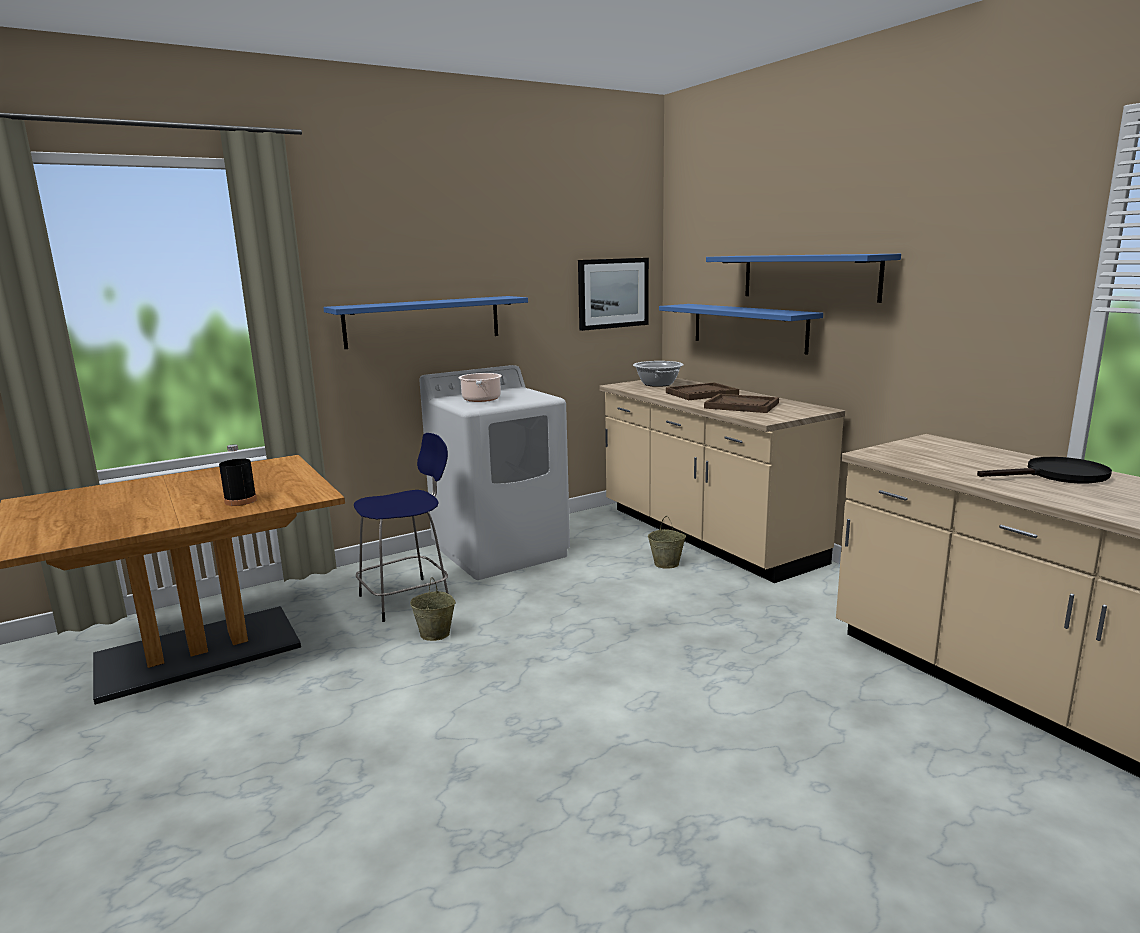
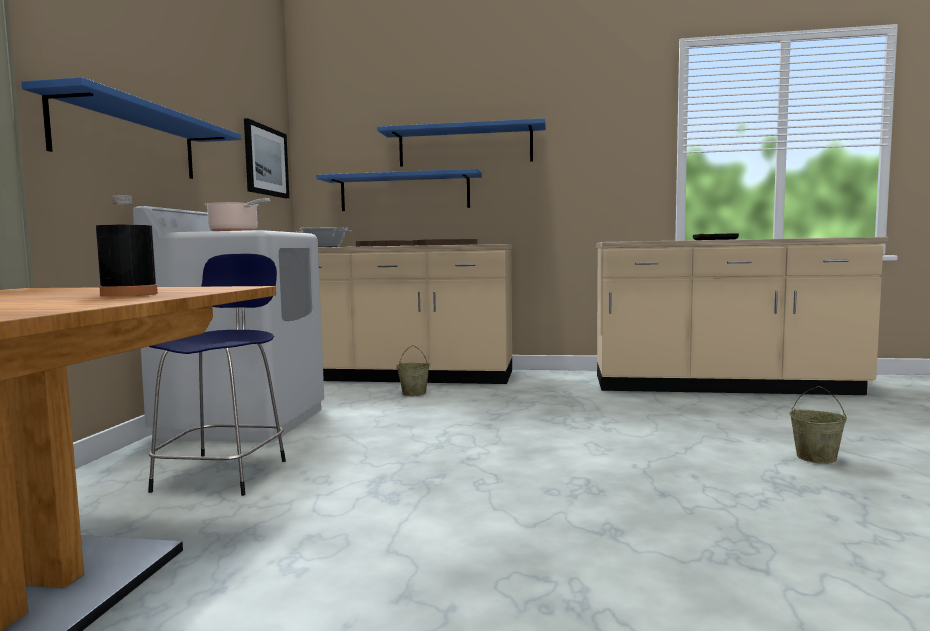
camera: 50 degrees left, 10 degrees down
(435, 634) = (332, 480): beige bucket -> beige bucket (816, 457)

